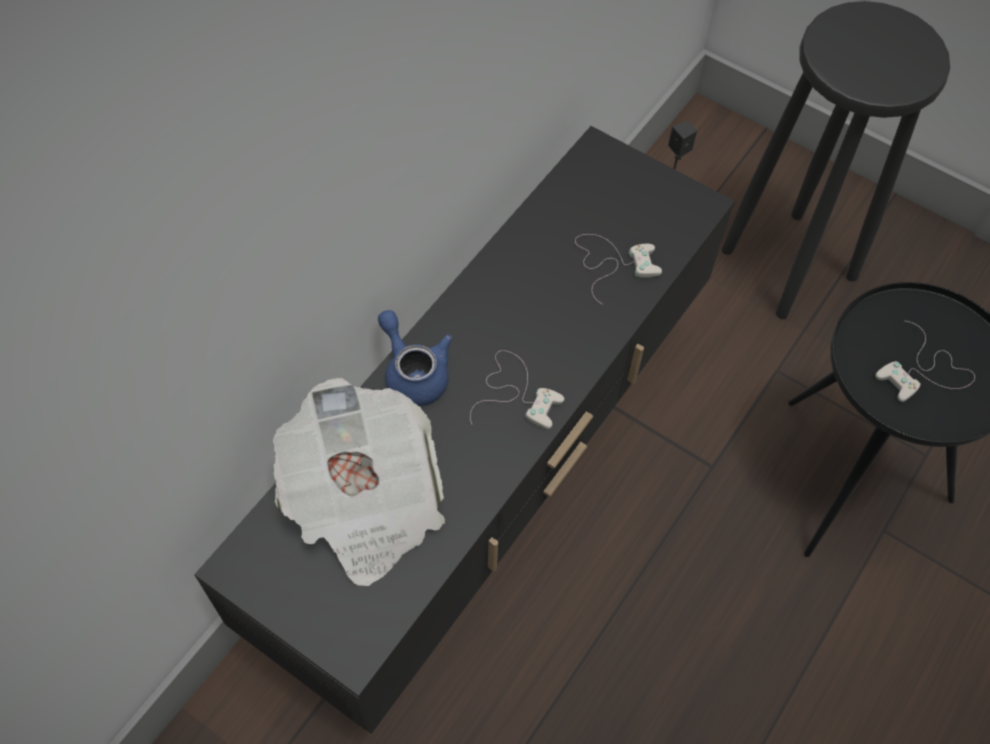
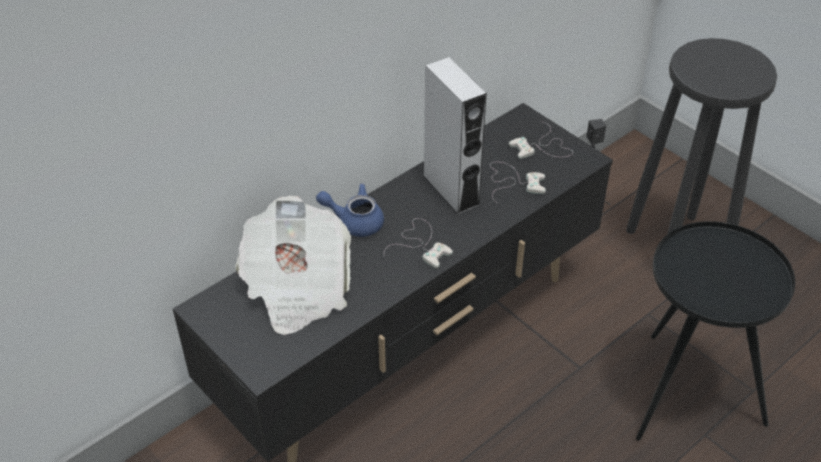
camera: 15 degrees right, 15 degrees down
(413, 372) = (354, 221): blue teapot -> blue teapot turned 60 degrees counterclockwise
(532, 293) = (451, 190): none -> grey speaker
(924, 371) = (721, 279): white game controller -> white game controller (542, 147)

